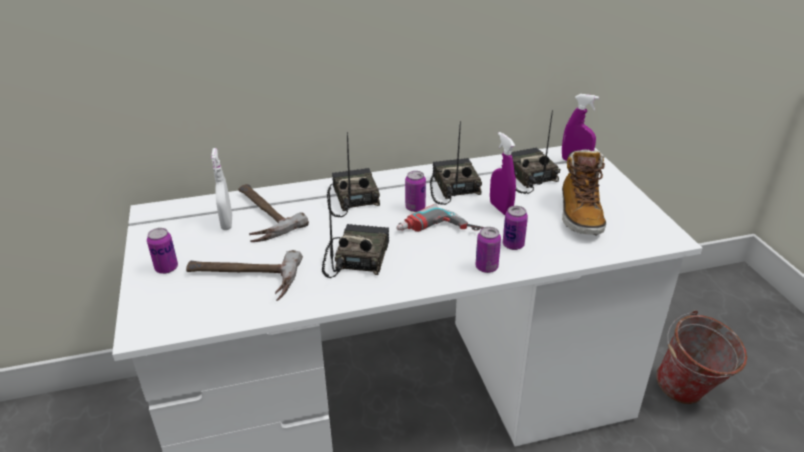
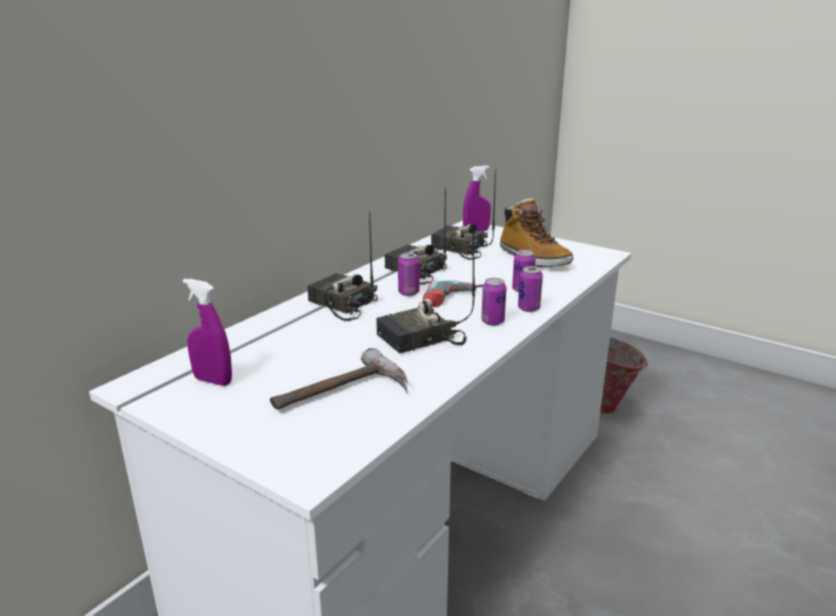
camera: 40 degrees left, 10 degrees down
(166, 268) = (241, 420): can -> can (492, 321)
(227, 223) = (245, 362): white spray bottle -> none
(259, 216) = (271, 345): hammer -> none
(356, 258) = (421, 340): radio -> radio turned 90 degrees counterclockwise
(500, 208) = (474, 272): purple spray bottle -> purple spray bottle (213, 381)

